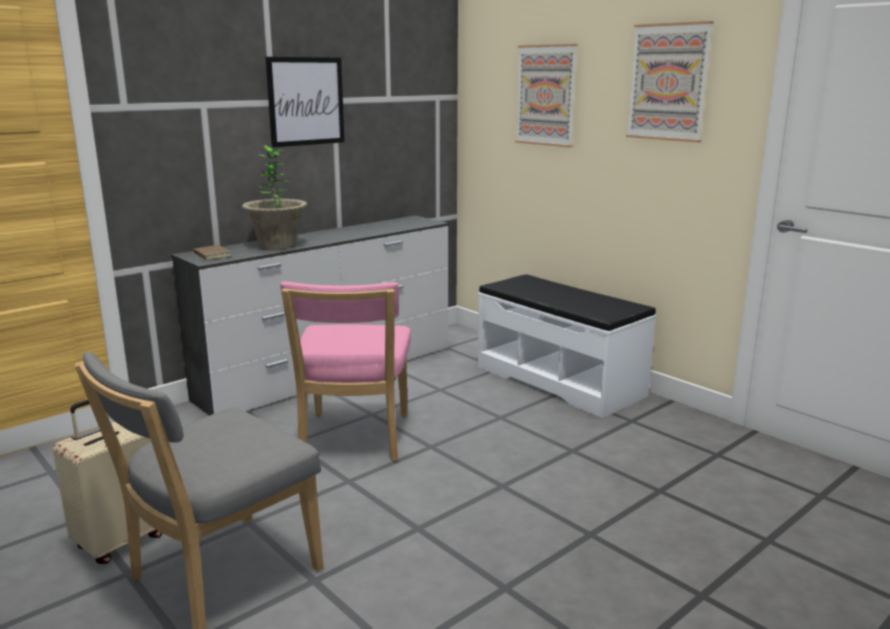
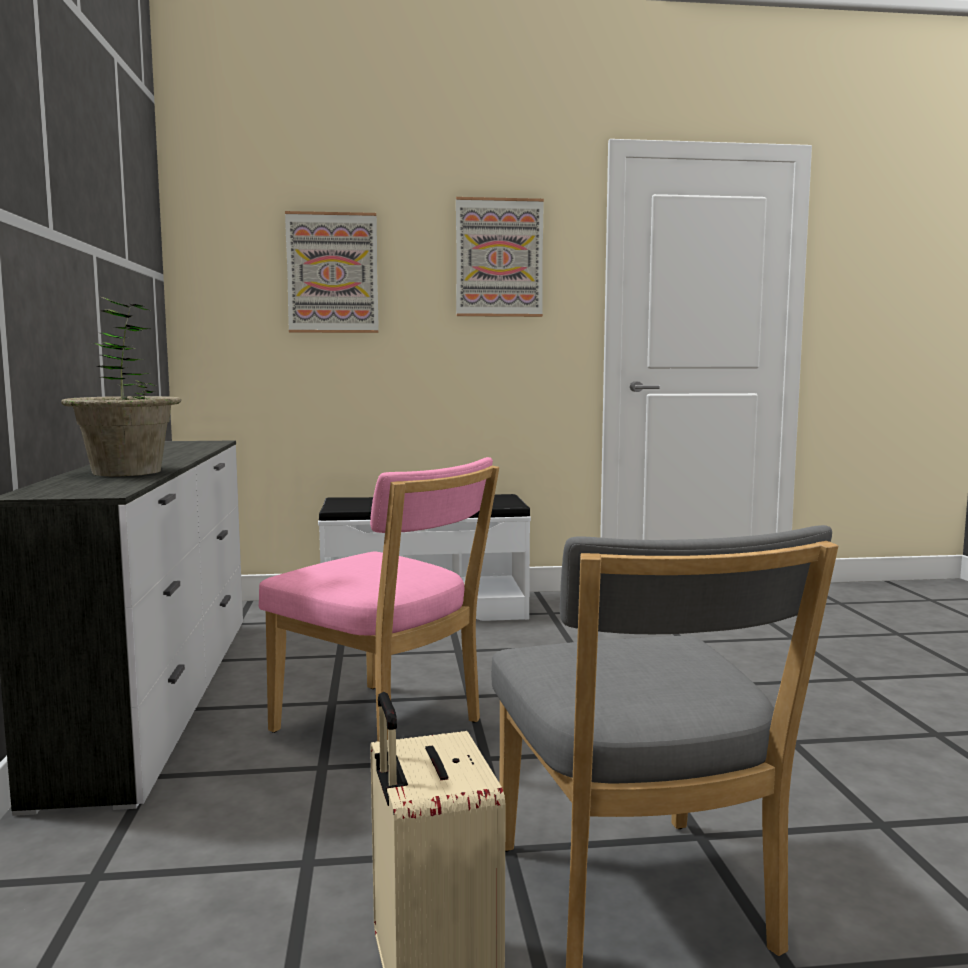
camera: 55 degrees left, 10 degrees down
(211, 255) = (75, 490): brown book -> none
(306, 101) = (80, 242): picture -> none

